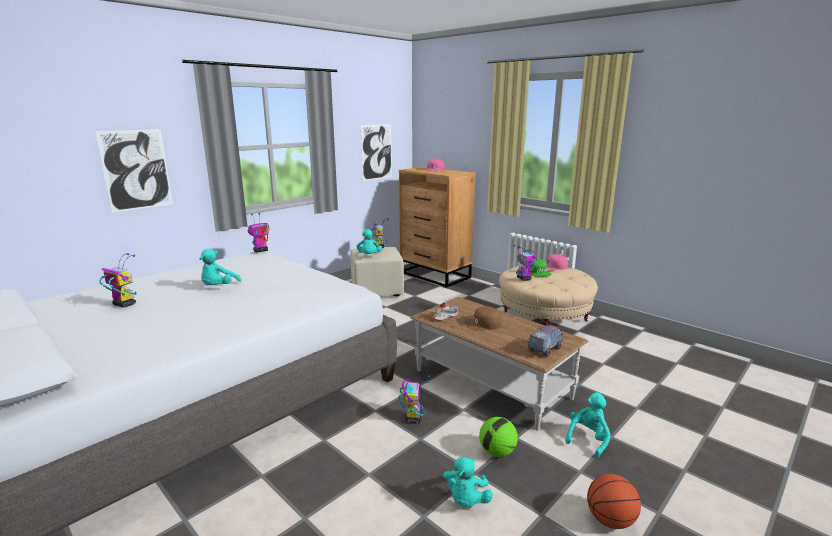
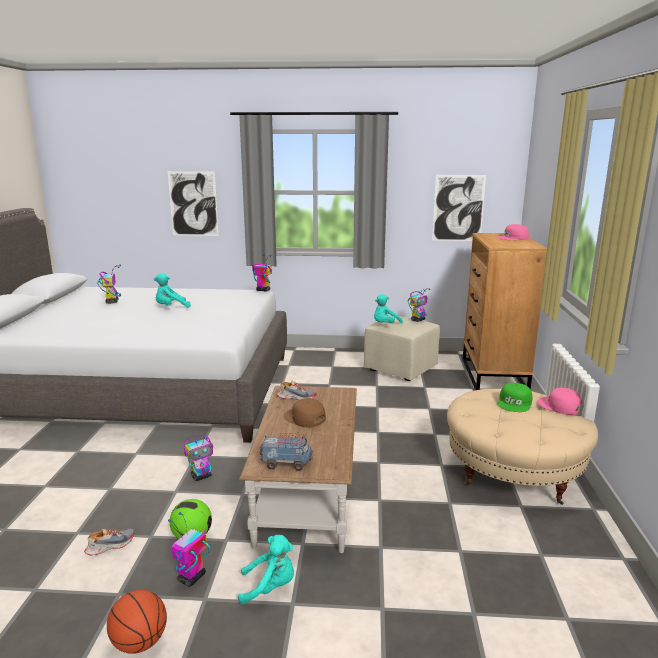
camera: 50 degrees right, 0 degrees up
(466, 500) = (110, 545): turquoise plush toy -> shoe
(524, 279) = (476, 402): toy robot -> toy robot (191, 578)

